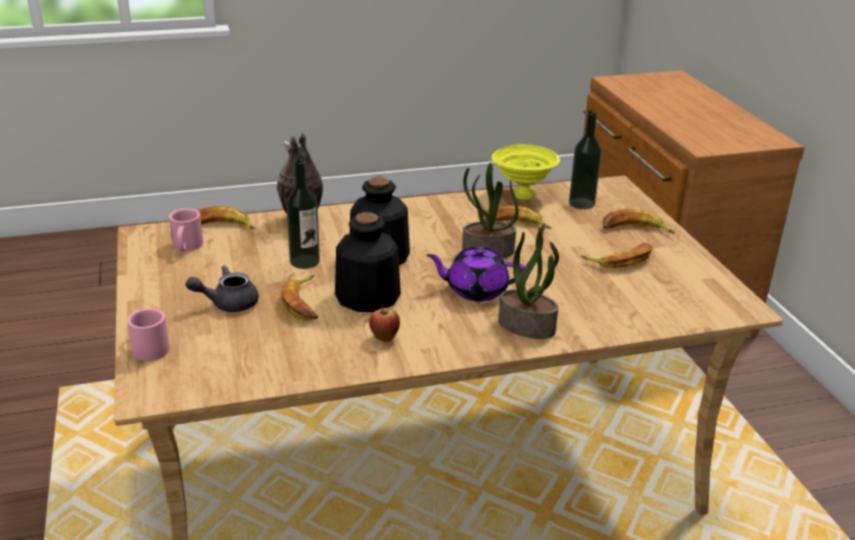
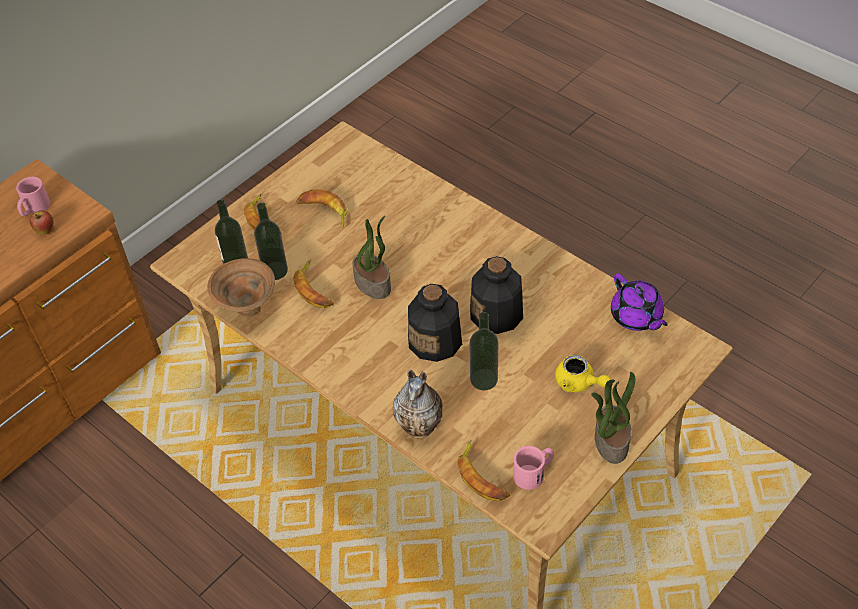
camera: 120 degrees left, 20 degrees up
(147, 346) = (664, 387): pink mug -> pink mug (34, 209)
(228, 303) = (579, 383): grey teapot -> yellow teapot
(304, 303) = (537, 341): banana -> none
(384, 338) = (536, 277): apple -> apple (45, 231)
(475, 290) = (435, 263): purple teapot -> purple teapot (636, 317)
(522, 195) = (248, 310): yellow bowl -> brown bowl
(527, 326) = (457, 219): potted plant -> potted plant (610, 440)
(559, 216) = (275, 270): none -> bottle

